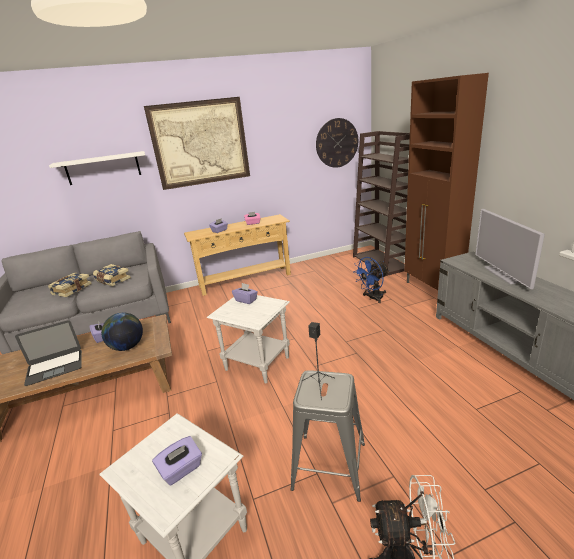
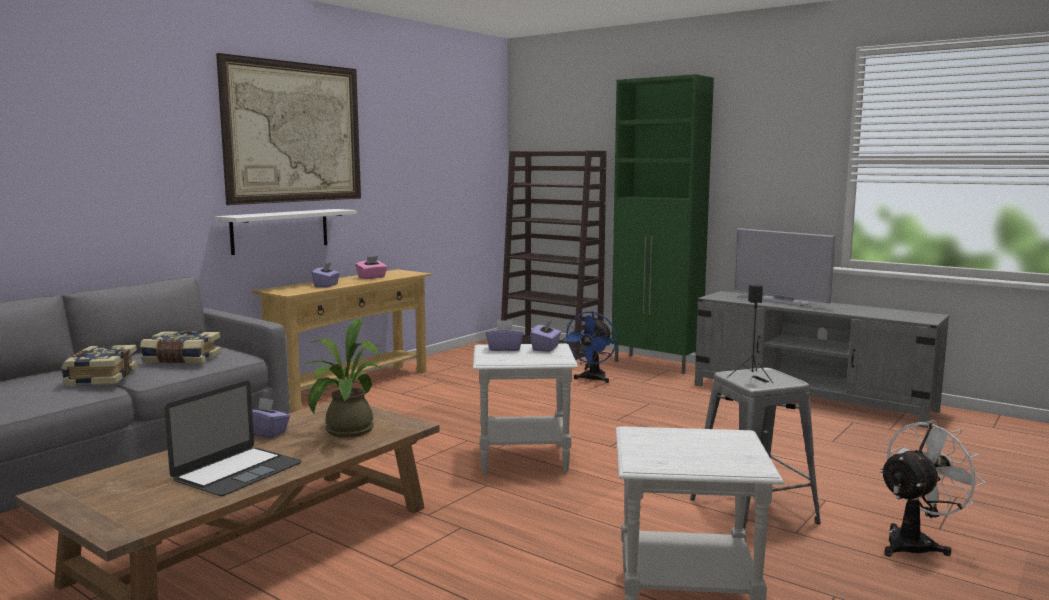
camera: 35 degrees left, 15 degrees down
(103, 168) = (129, 150): white shelf -> white shelf (280, 231)
(127, 347) = (345, 432): globe -> potted plant
(181, 470) = (715, 449): purple tissue box -> purple tissue box (546, 348)
(337, 143) = (470, 164): wall clock -> none
(432, 290) = (656, 364): brown cabinet -> green cabinet

